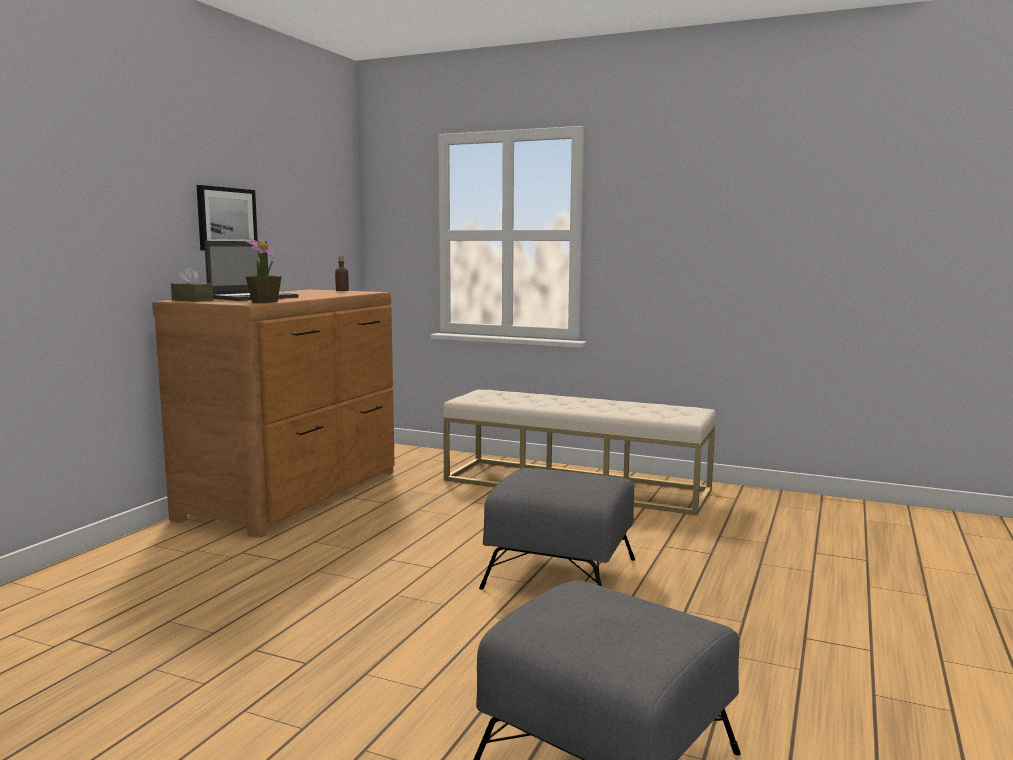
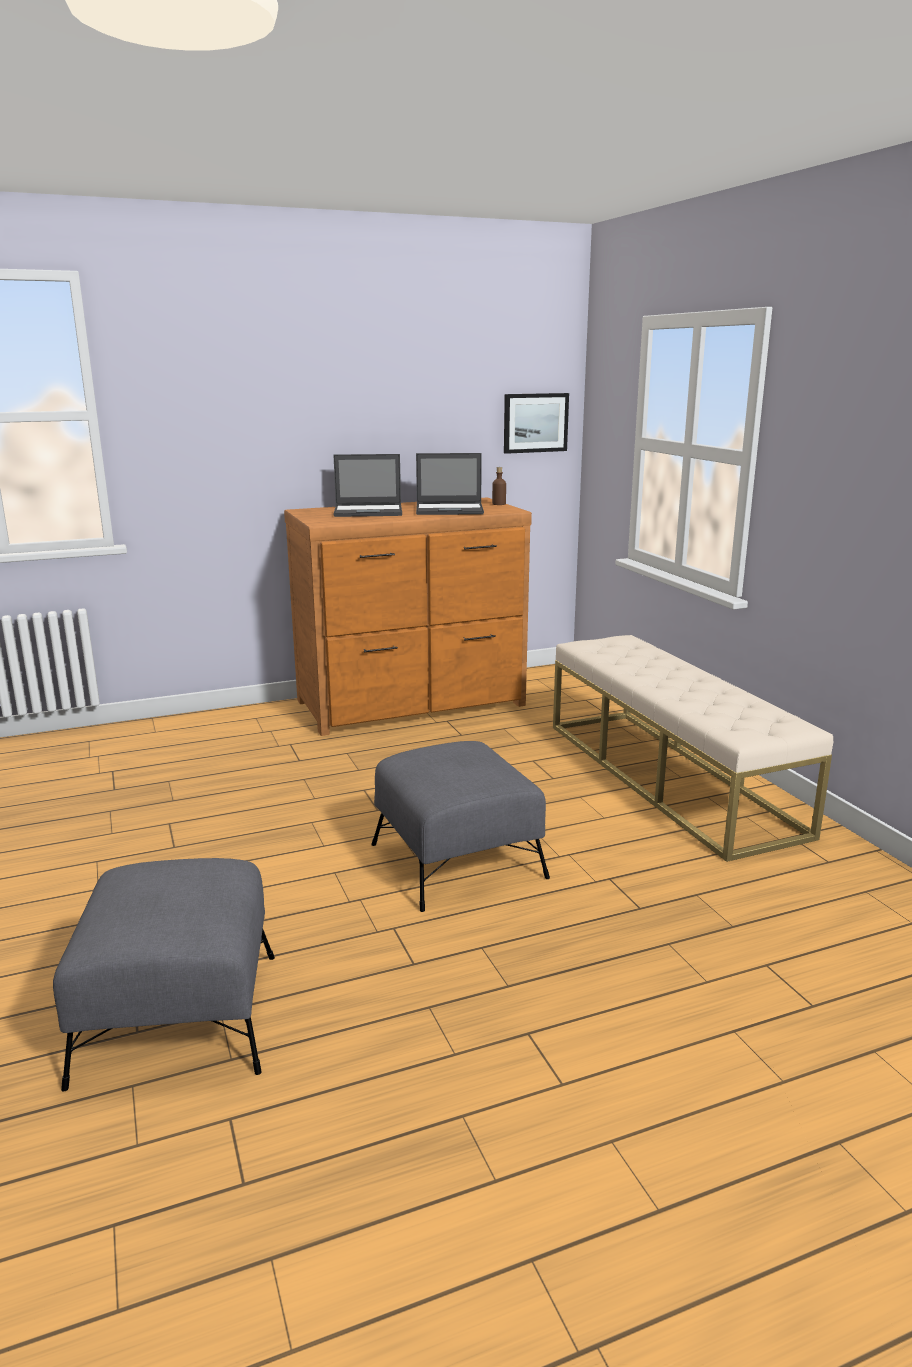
camera: 45 degrees right, 10 degrees up
(192, 300) = (311, 511): brown tissue box -> none
(226, 219) = (378, 428): picture -> picture (535, 423)
(265, 301) = (344, 521): potted plant -> none
(322, 294) = (450, 510): none -> laptop

